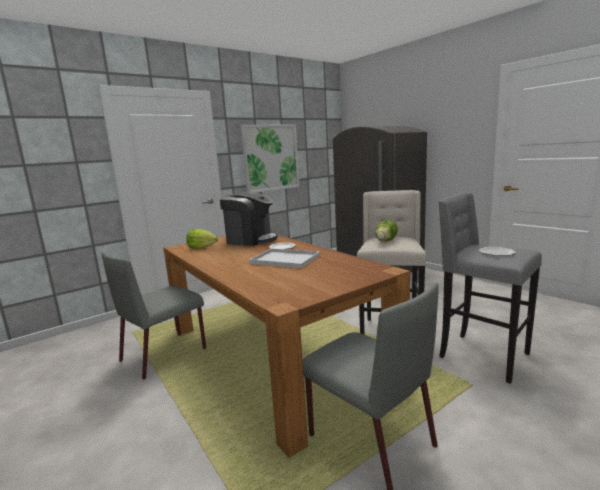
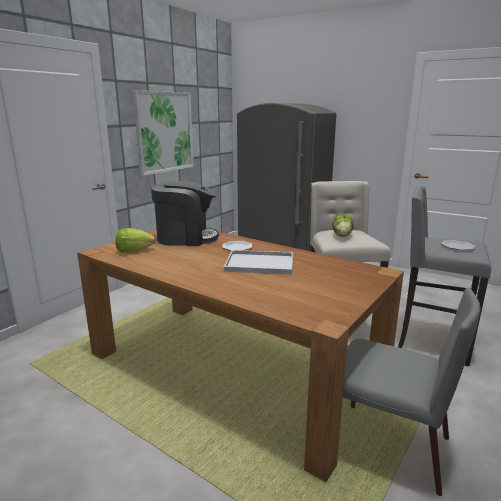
camera: 20 degrees left, 5 degrees up
(165, 354) = (98, 387): grey chair -> none

